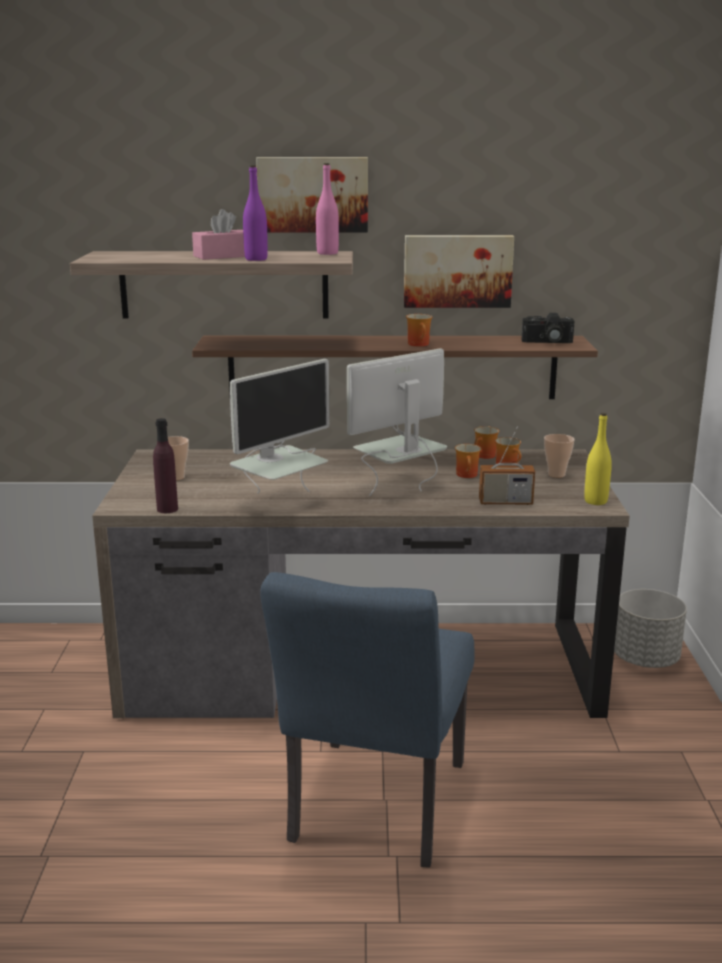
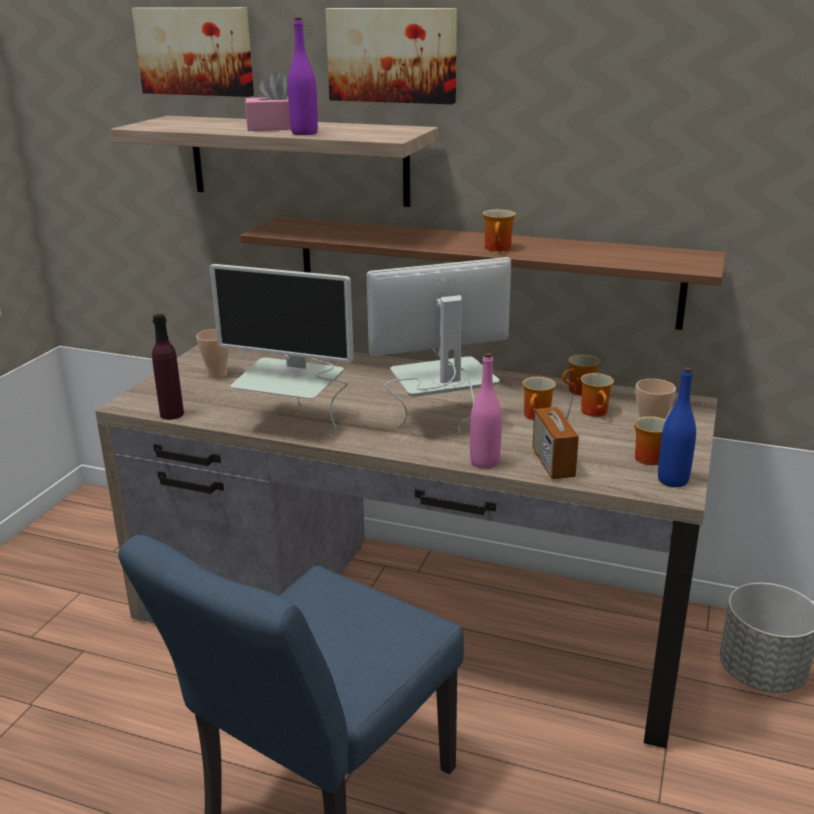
camera: 20 degrees right, 5 degrees up
(279, 502) = (293, 422): monitor -> monitor turned 45 degrees clockwise
(327, 253) = (401, 128): pink bottle -> pink bottle (484, 462)
(457, 271) = (564, 157): picture -> picture (196, 51)
(505, 502) = (553, 463): radio -> radio turned 60 degrees clockwise
(547, 342) = (664, 258): camera -> none
(566, 490) = (645, 457): none -> mug
(595, 501) = (672, 480): yellow bottle -> blue bottle

